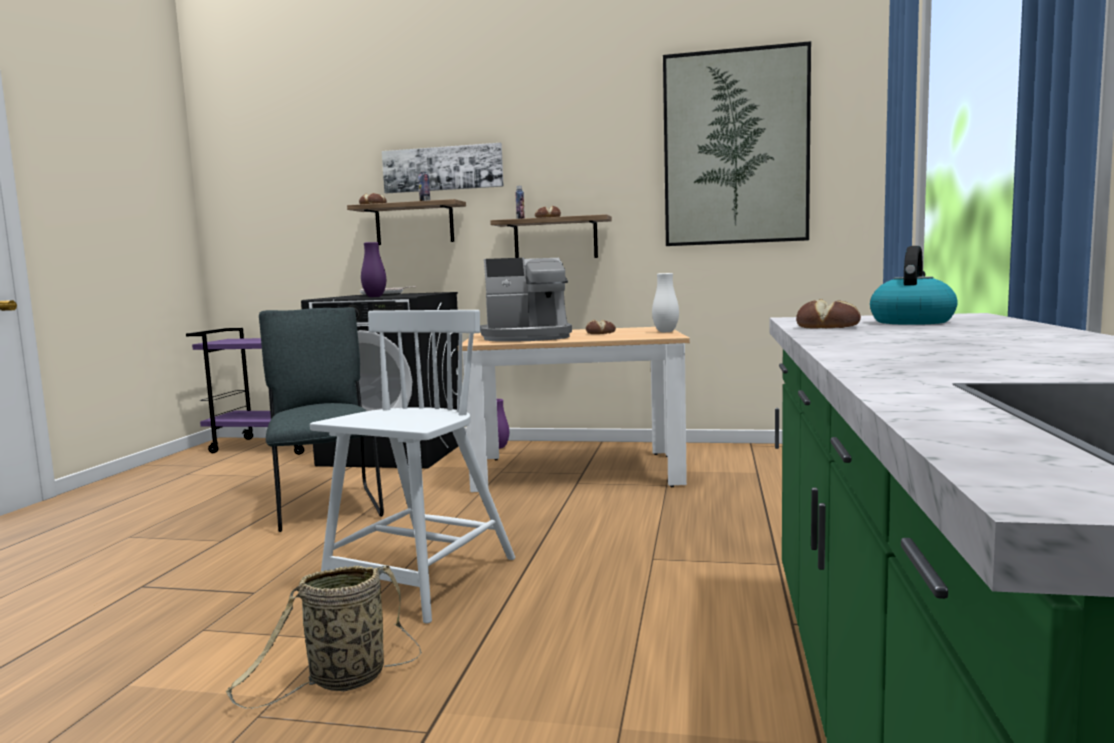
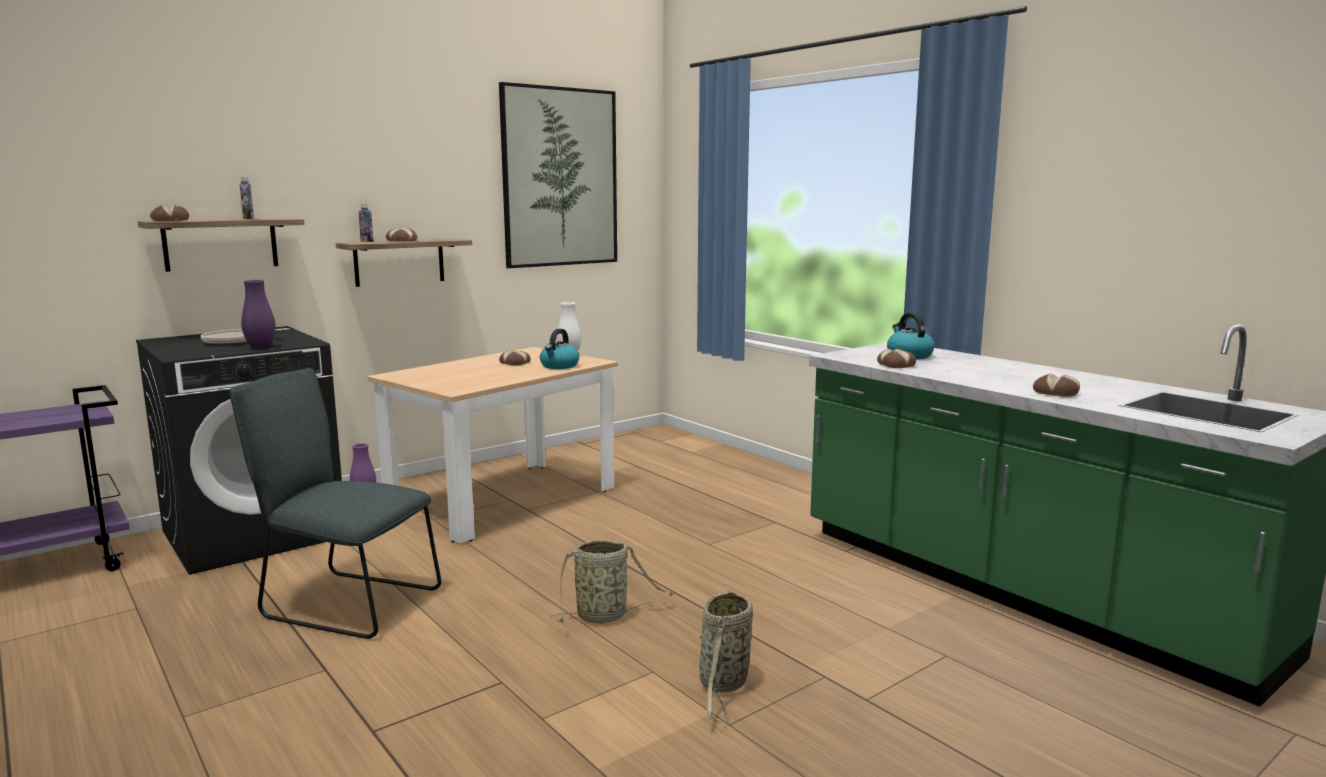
camera: 50 degrees left, 5 degrees up
(420, 580) = (605, 616): white chair -> basket
(443, 169) = (259, 176): picture -> none
(527, 337) = (471, 377): coffee machine -> none
(622, 336) = (559, 366): none -> kettle
(920, 361) = (1056, 392): none -> bread

